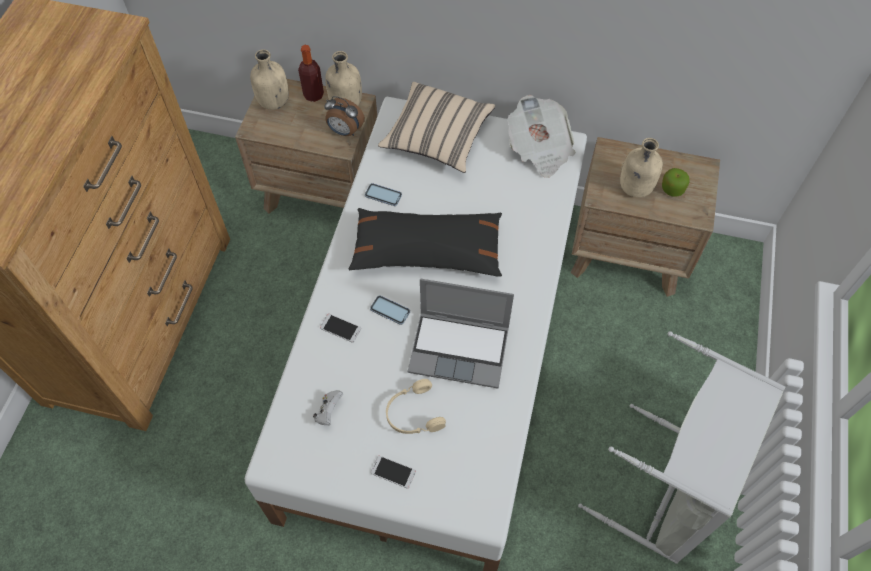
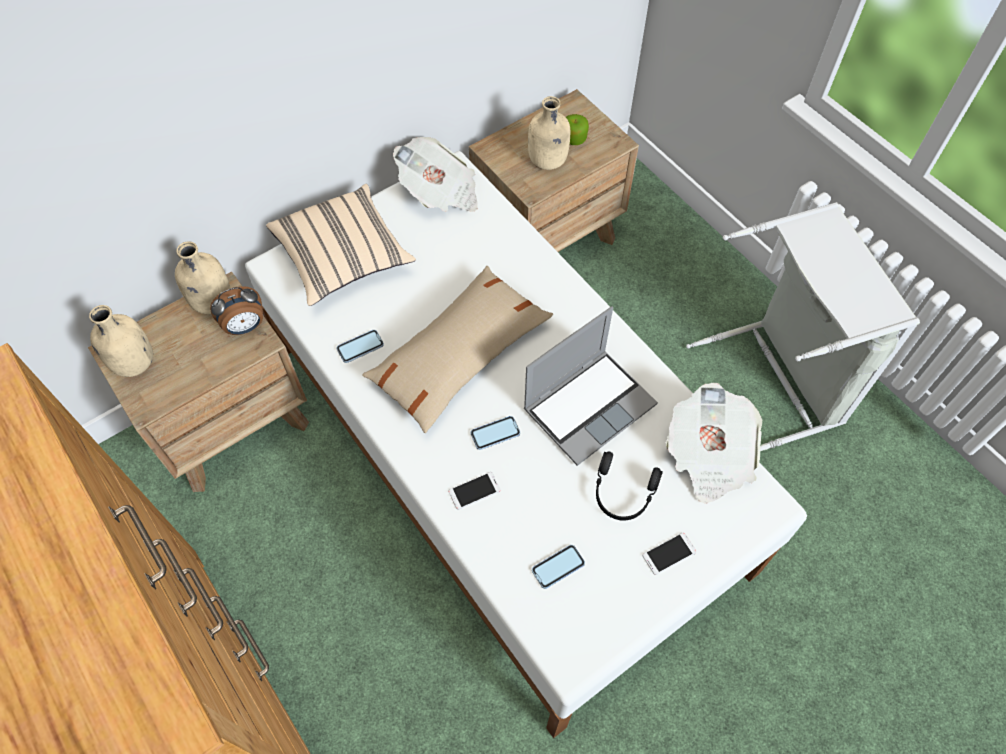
camera: 50 degrees left, 0 degrees up
(313, 95) = (168, 322): bottle -> none
(328, 412) = (558, 567): white game controller -> phone
(413, 414) = (622, 493): beige headphones -> black headphones
(427, 250) = (459, 355): black pillow -> beige pillow
(489, 449) = (709, 456): none -> newspaper

